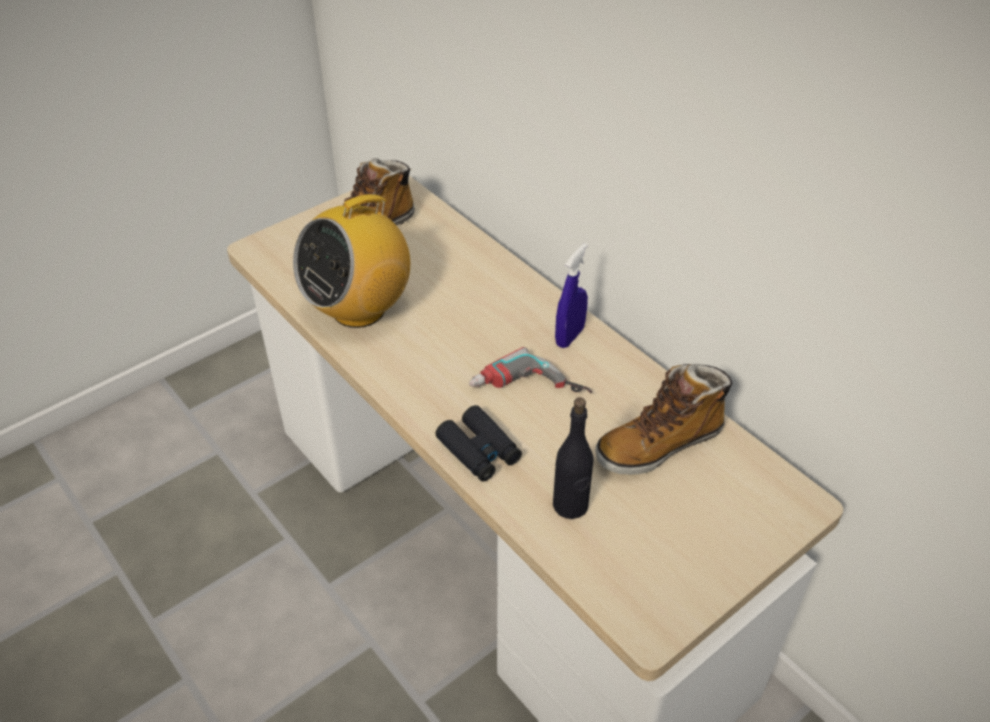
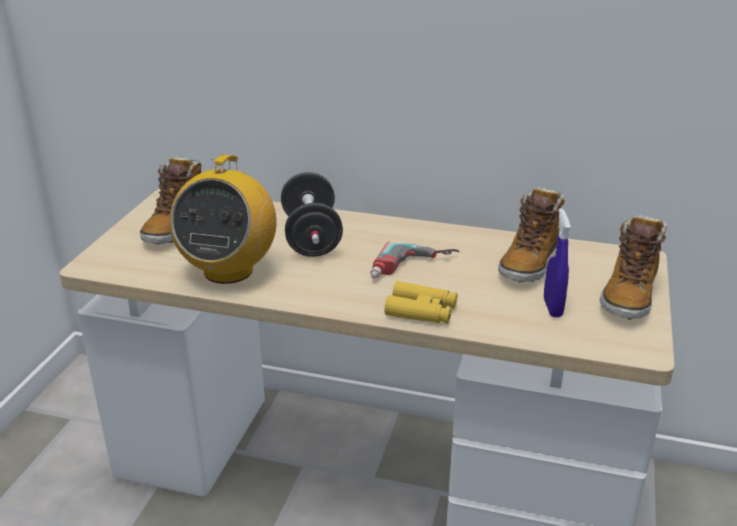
camera: 35 degrees left, 15 degrees down
(472, 301) = (311, 237): none -> black dumbbell
(479, 451) = (421, 311): black binoculars -> yellow binoculars
(569, 336) = (403, 233): blue spray bottle -> blue spray bottle (552, 308)
(570, 505) = (517, 313): black bottle -> none
(721, 548) = (629, 295): none -> boot

